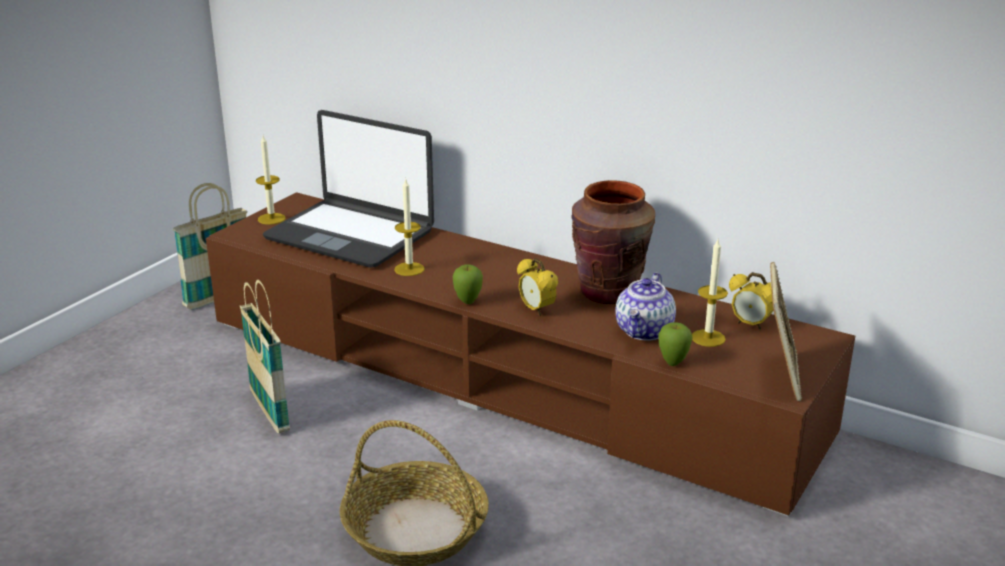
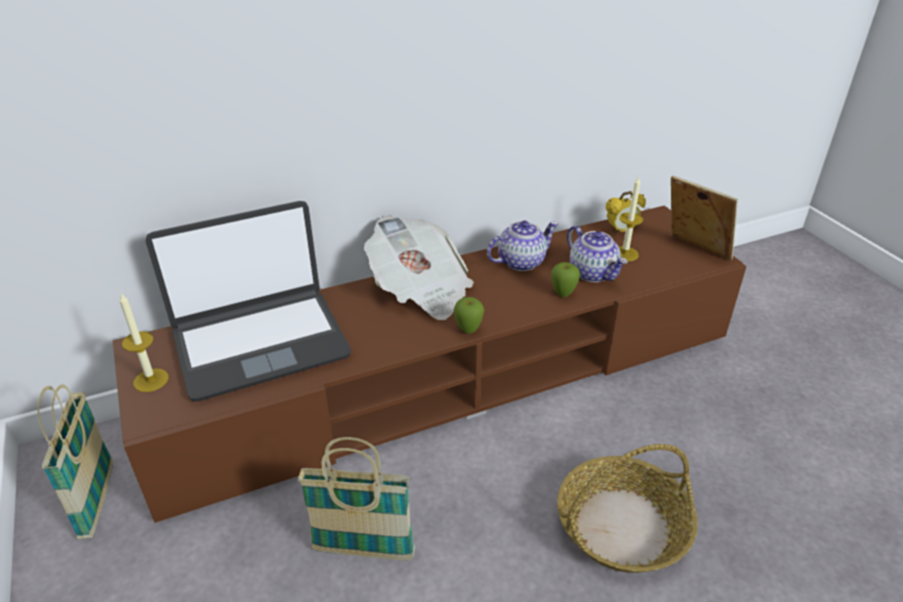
camera: 55 degrees left, 10 degrees up
(409, 269) = (373, 337): candle -> none
(497, 265) = (420, 290): none -> newspaper
(536, 310) = (516, 304): alarm clock -> none
(609, 292) = (521, 261): brown vase -> teapot
(673, 363) = (648, 282): apple -> apple (563, 294)

